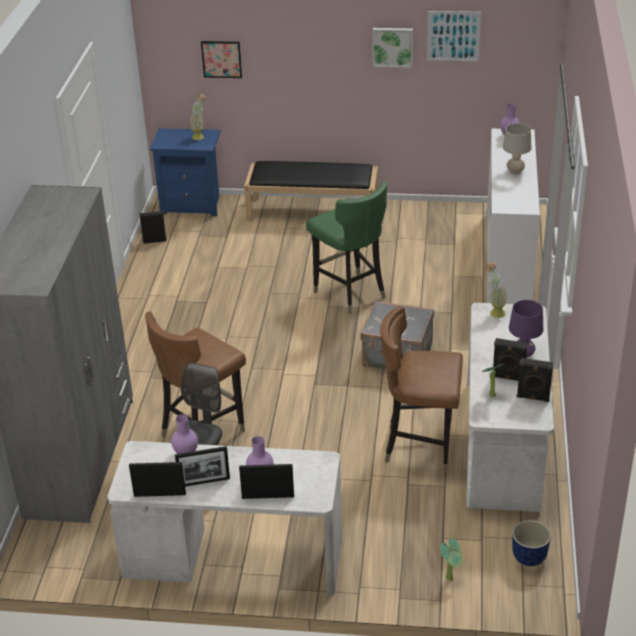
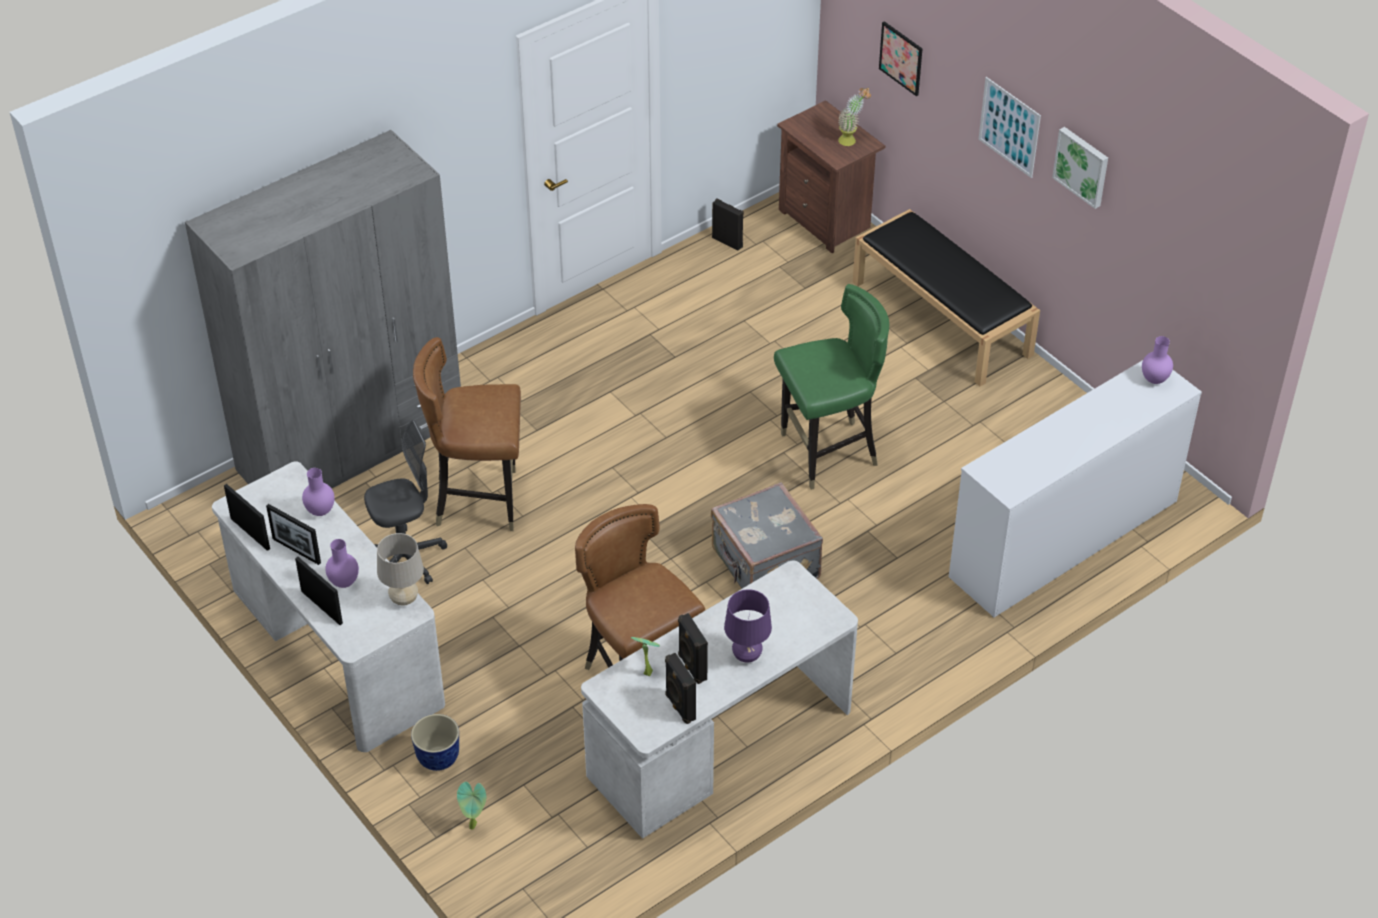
camera: 45 degrees right, 10 degrees up
(192, 205) = (827, 220): blue nightstand -> brown nightstand
(350, 293) = (828, 453): green chair -> green chair turned 120 degrees counterclockwise
(453, 36) = (1152, 199): picture -> picture (1009, 127)
(494, 312) = (797, 586): potted plant -> none
(515, 171) = (1078, 433): beige table lamp -> beige table lamp (404, 599)
(529, 557) = (567, 869): planter -> planter (438, 758)

